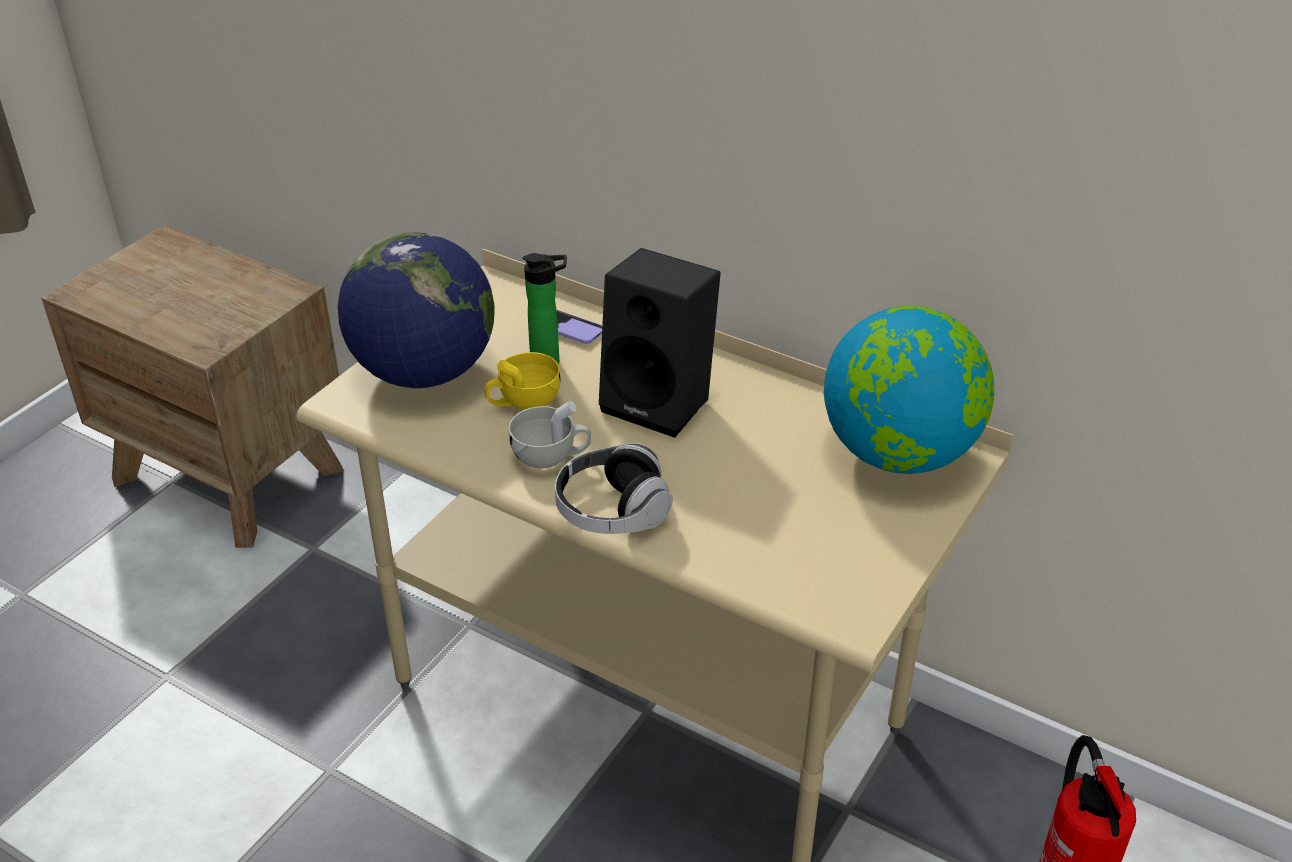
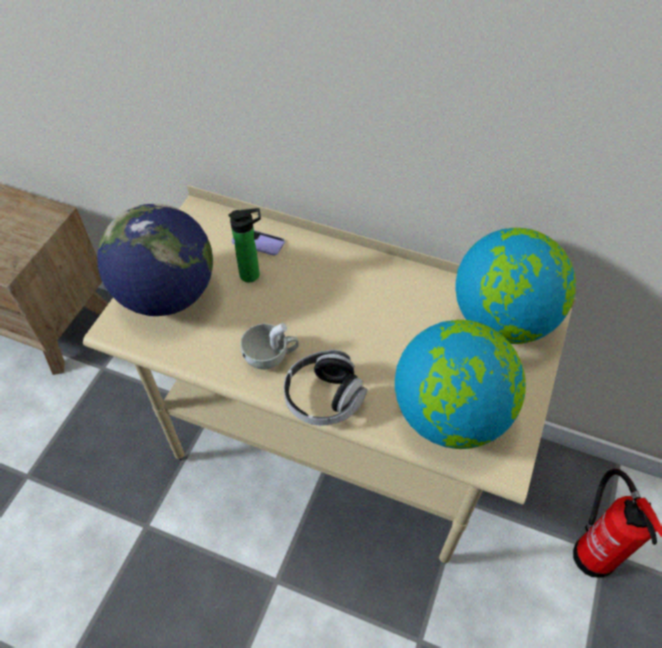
camera: 10 degrees left, 15 degrees up
(523, 402) = (242, 311): yellow cup -> none
(661, 402) = (336, 298): black speaker -> none
(790, 551) = (450, 414): none -> globe

